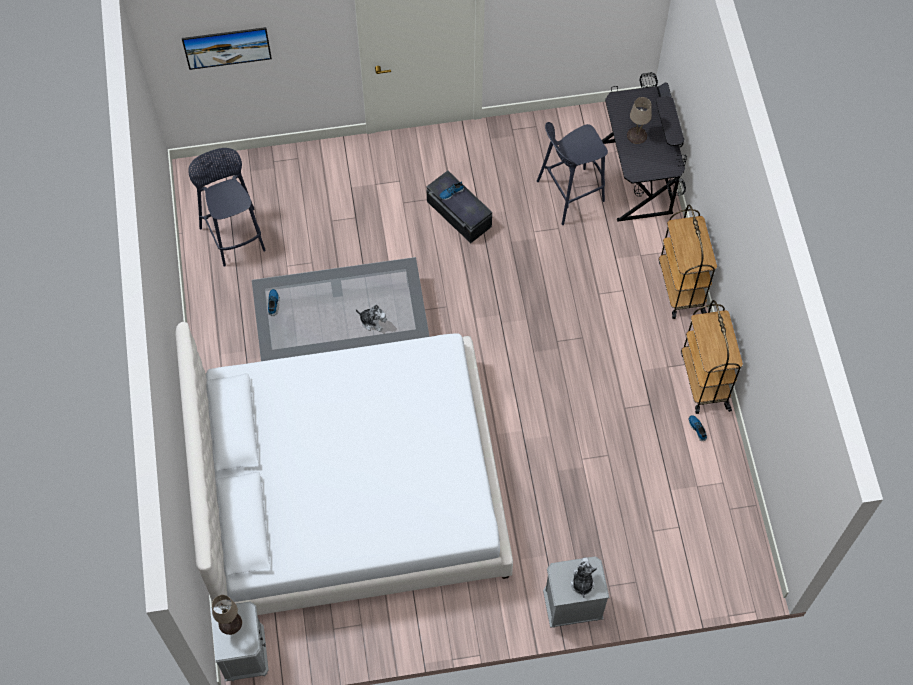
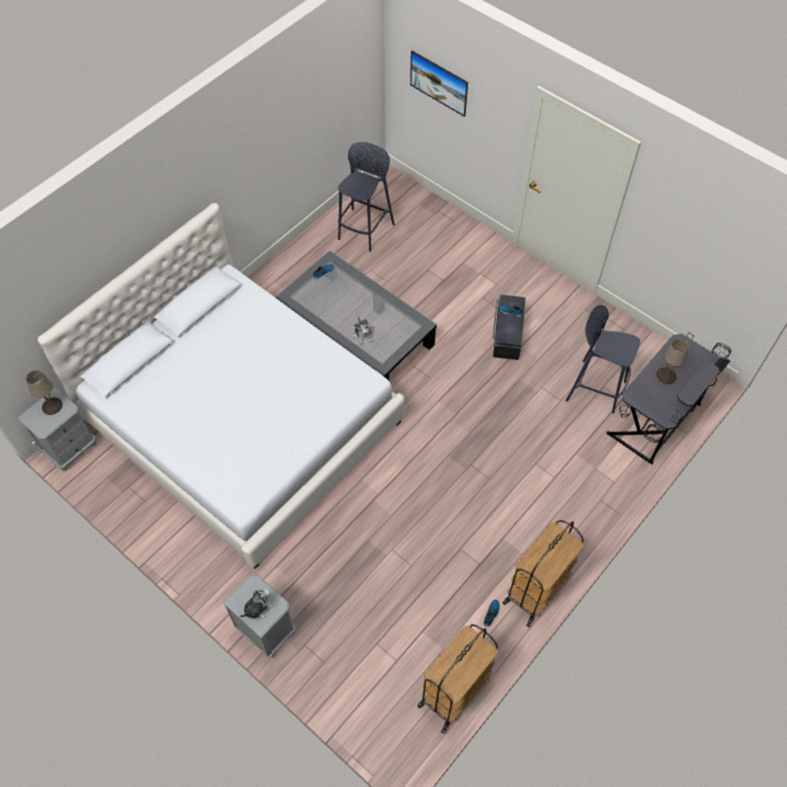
camera: 50 degrees right, 5 degrees down
(681, 286) = (598, 514): brown cart -> brown cart (455, 689)

